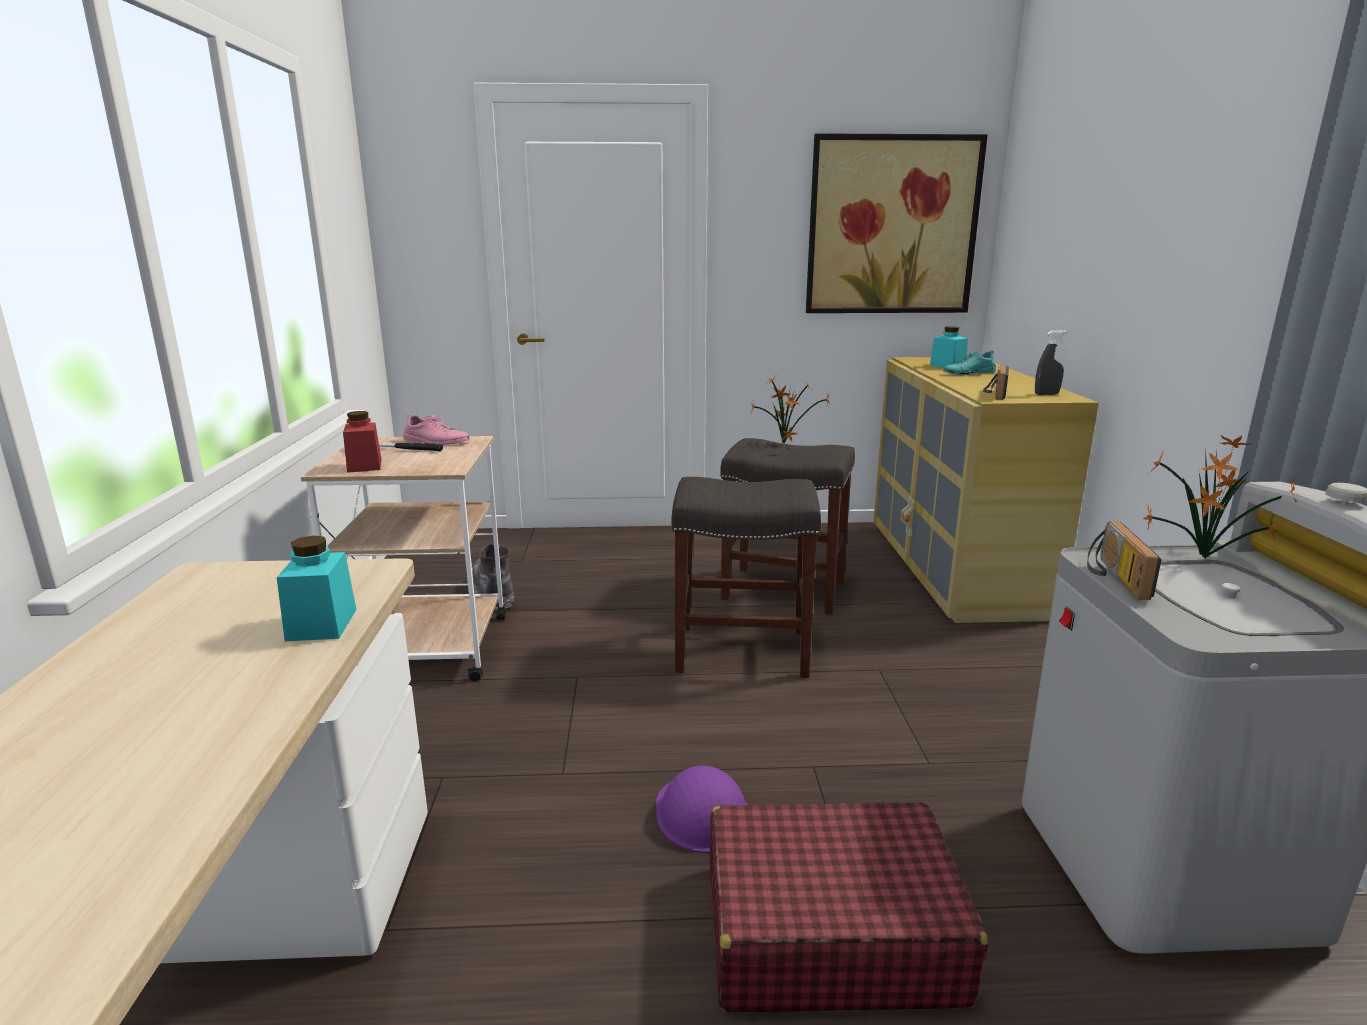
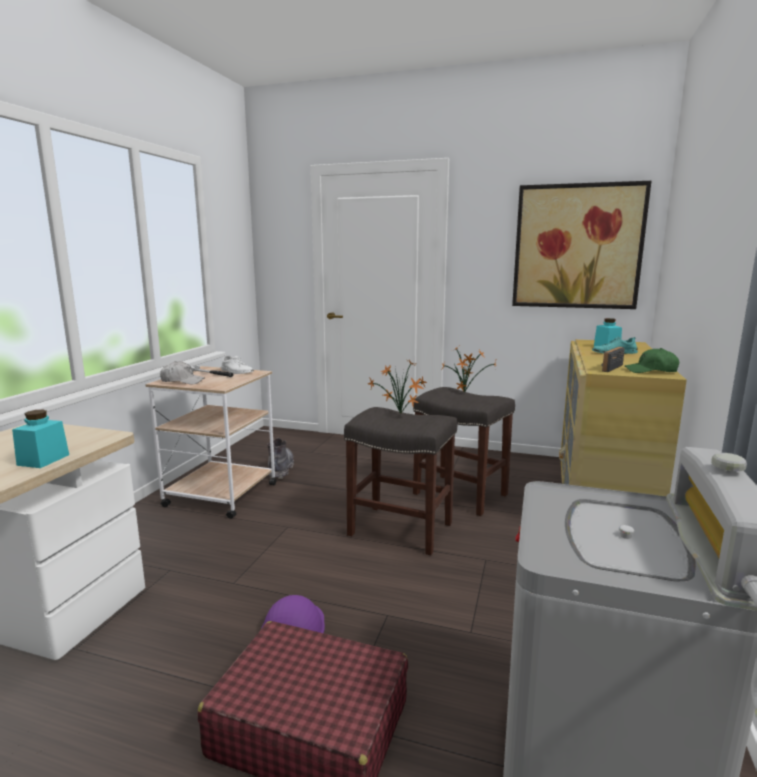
camera: 20 degrees right, 5 degrees down
(364, 466) = (182, 381): red jar -> white cap
(436, 442) = (236, 372): pink shoe -> white shoe
(1046, 394) = (651, 371): grey spray bottle -> green cap
(1113, 577) = (540, 506): radio -> none
(1207, 560) = (644, 507): potted plant -> potted plant (401, 415)

